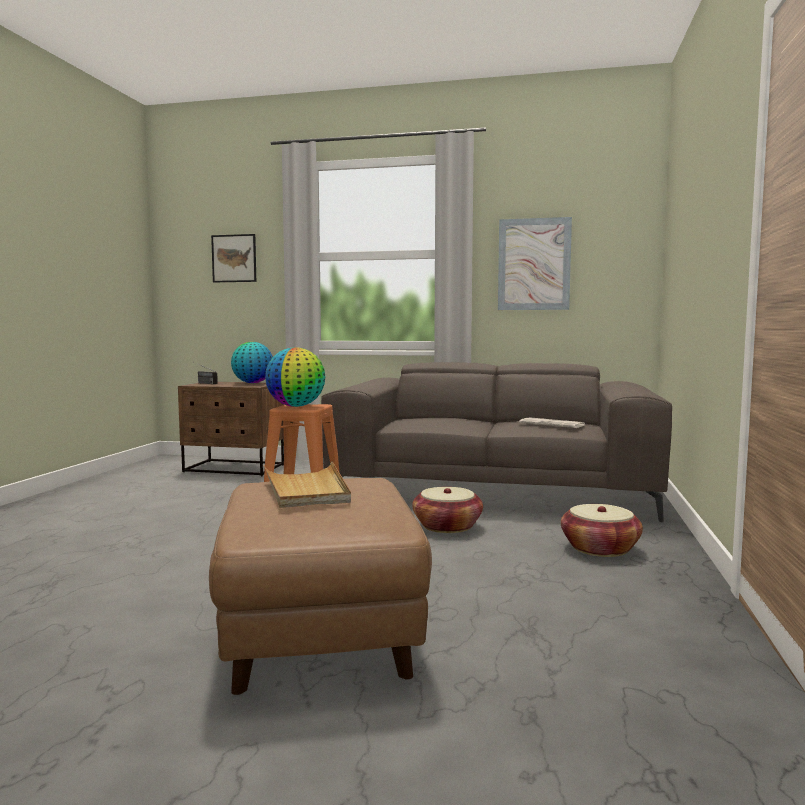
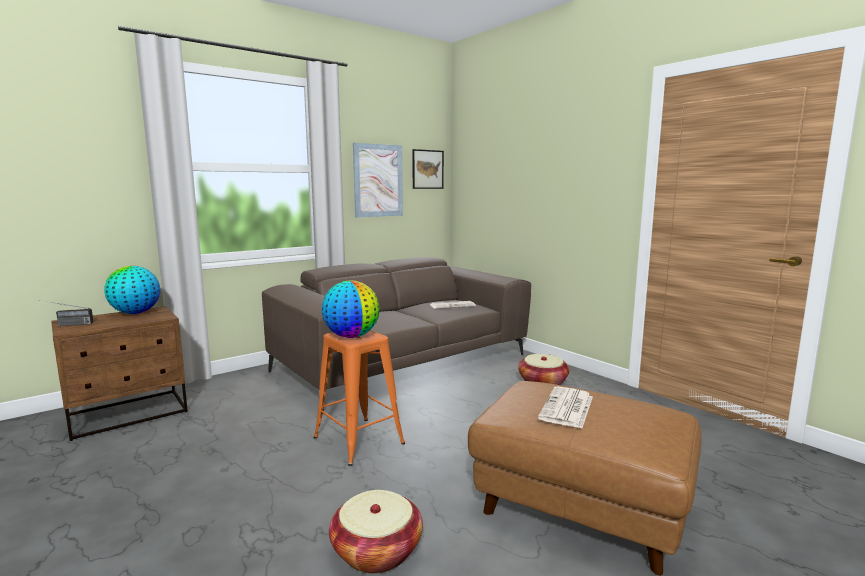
camera: 50 degrees left, 5 degrees up
(234, 258) = (62, 162): picture -> picture (427, 169)
(306, 489) = (567, 408): beige tray -> newspaper
(447, 526) = (447, 400): basket -> basket (377, 551)

